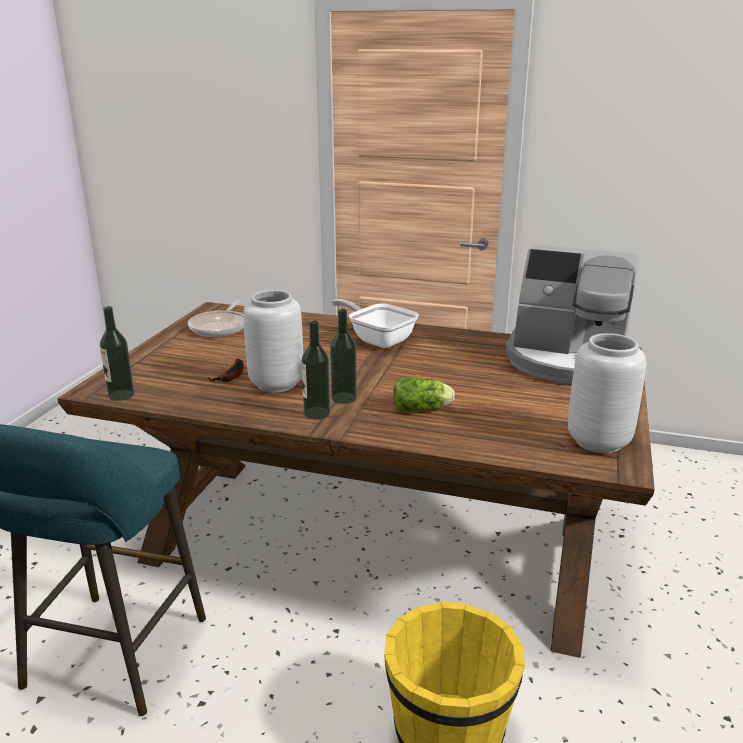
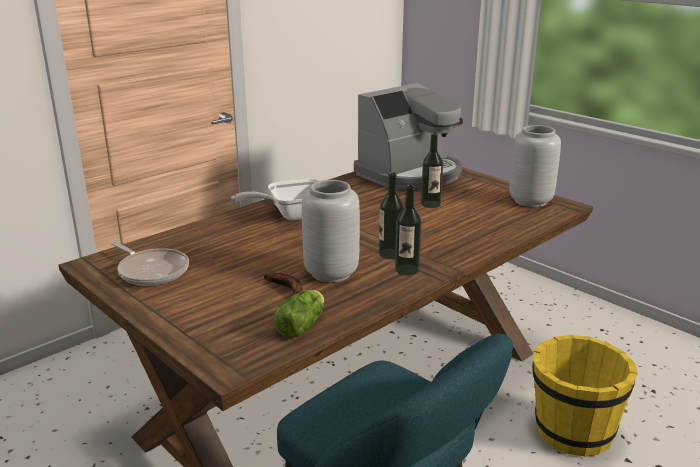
camera: 60 degrees left, 0 degrees up
(121, 395) = (263, 353): bottle -> bottle (430, 204)
(423, 409) = (439, 233): lettuce -> lettuce (302, 325)

